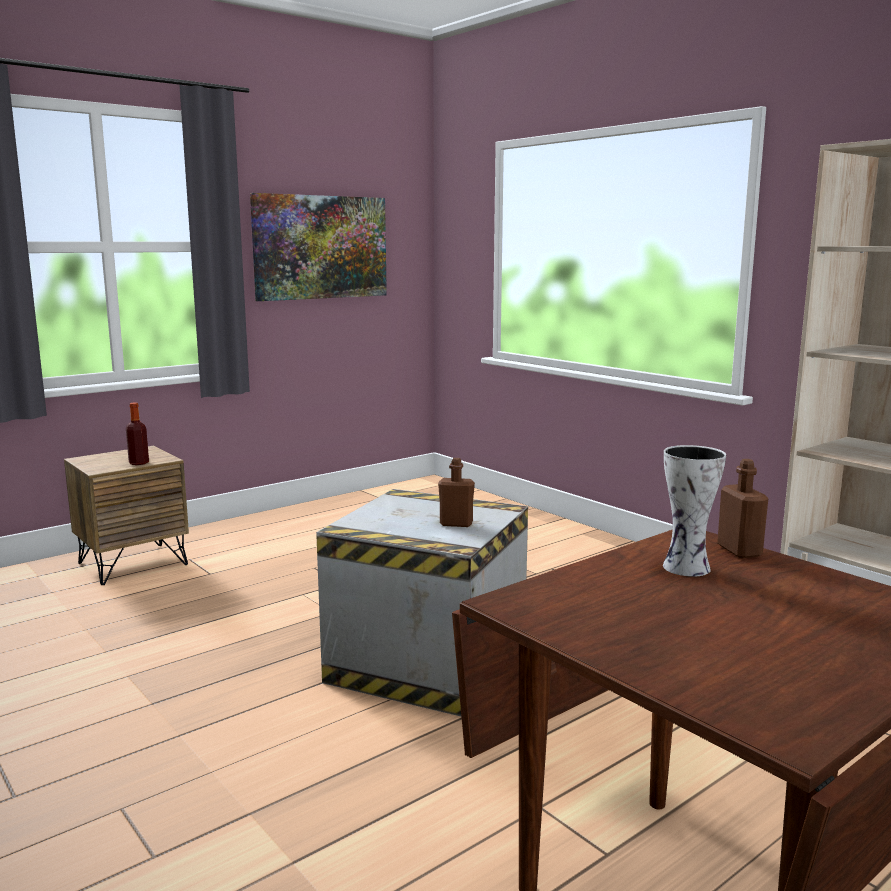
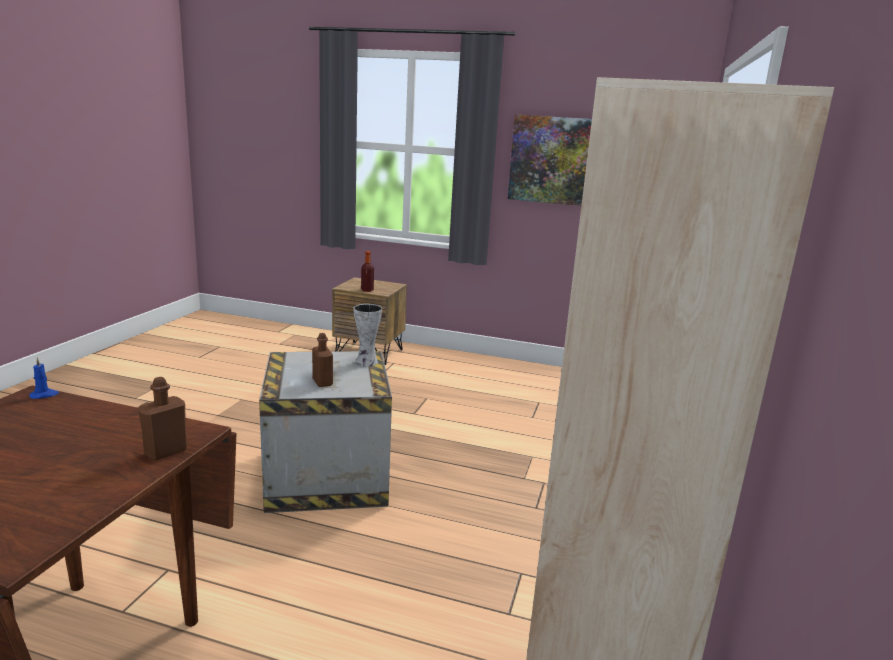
camera: 55 degrees right, 5 degrees up
(513, 594) = (44, 395): none -> blue candle
(687, 568) = (113, 437): vase -> vase (365, 362)

